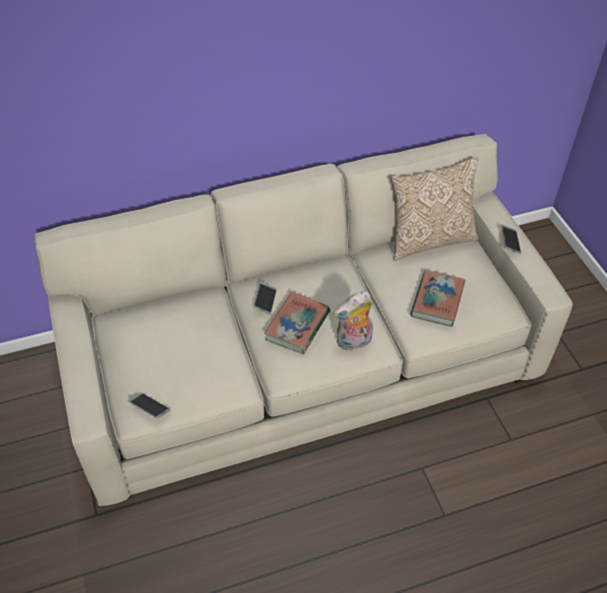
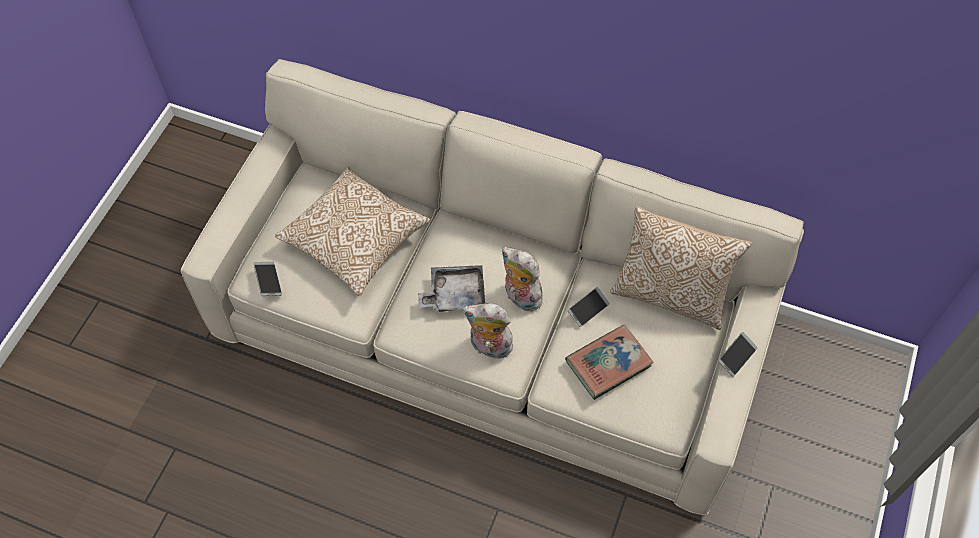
camera: 40 degrees right, 10 degrees up
(190, 338) = (355, 240): none -> pillow
(265, 300) = (451, 249): phone -> phone (588, 309)
(297, 326) = (454, 294): book -> grey tray
(341, 300) = (520, 297): none -> plush toy

